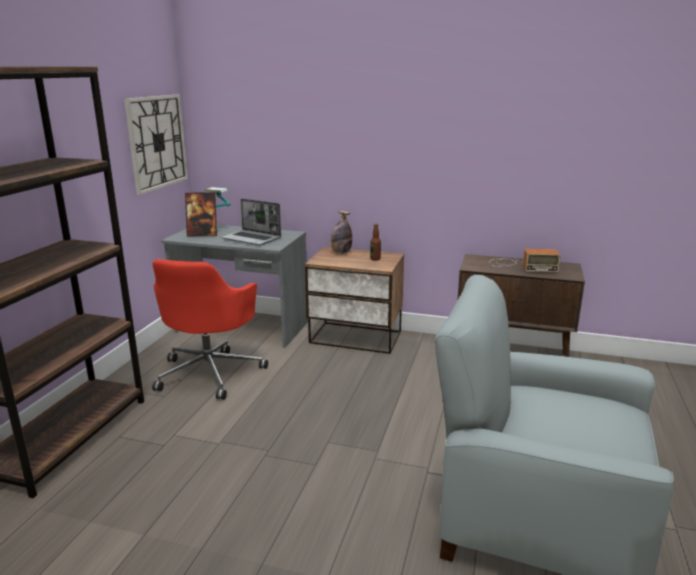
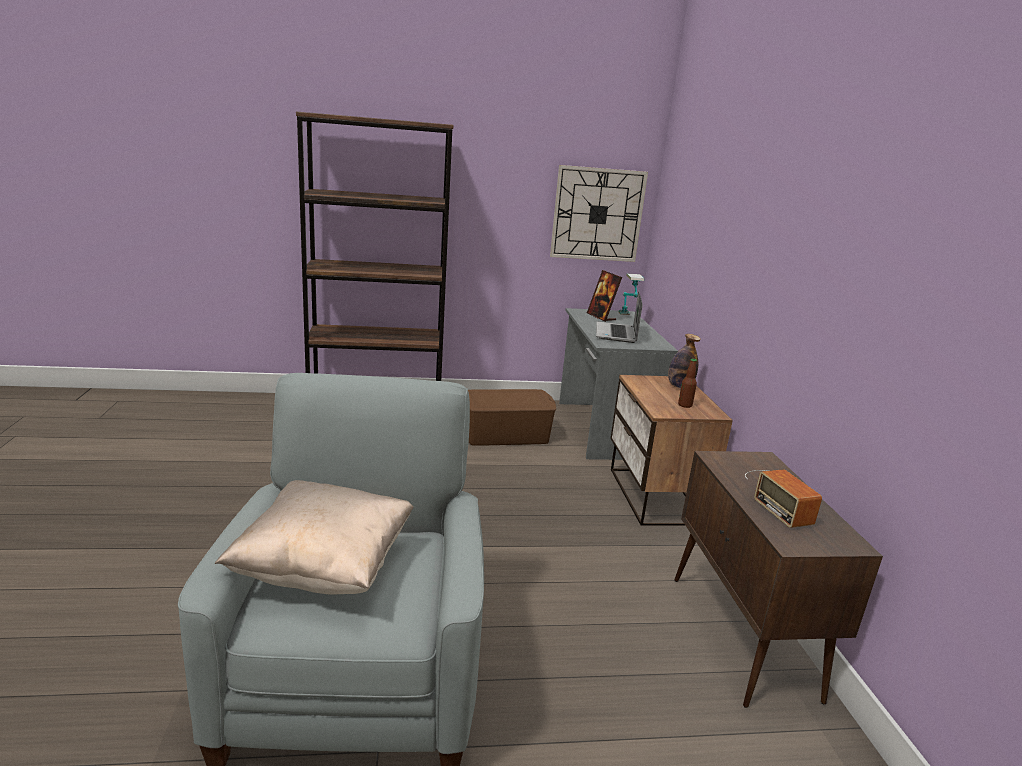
camera: 65 degrees right, 0 degrees up
(210, 372) = (505, 434): red office chair -> brown storage box
(573, 430) = (324, 567): none -> beige pillow

